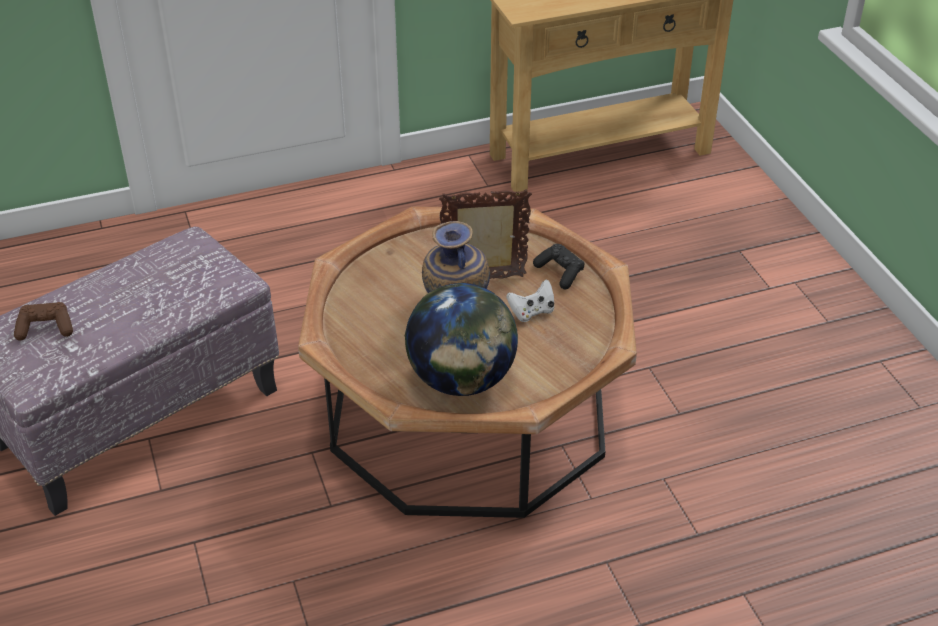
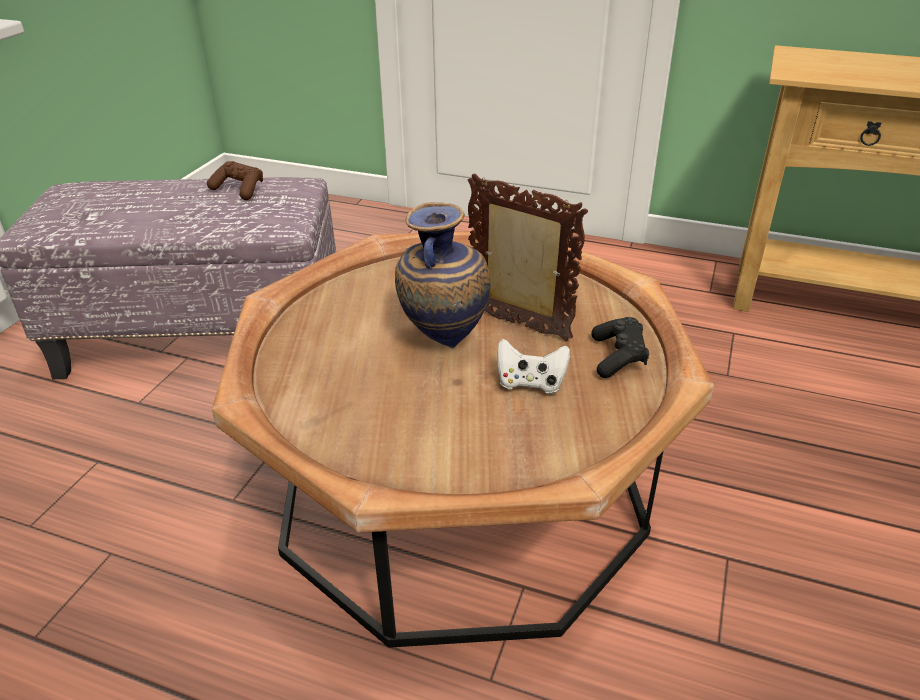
camera: 40 degrees right, 5 degrees down
(46, 329) = (99, 197): brown game controller -> brown game controller (239, 190)
(461, 381) = (353, 414): globe -> none

